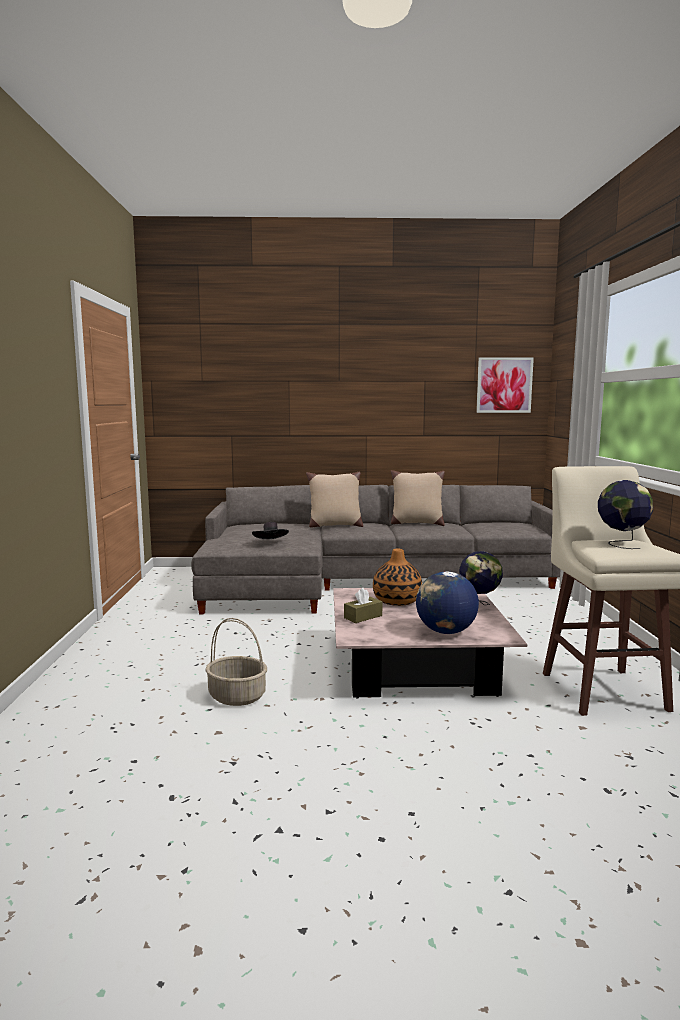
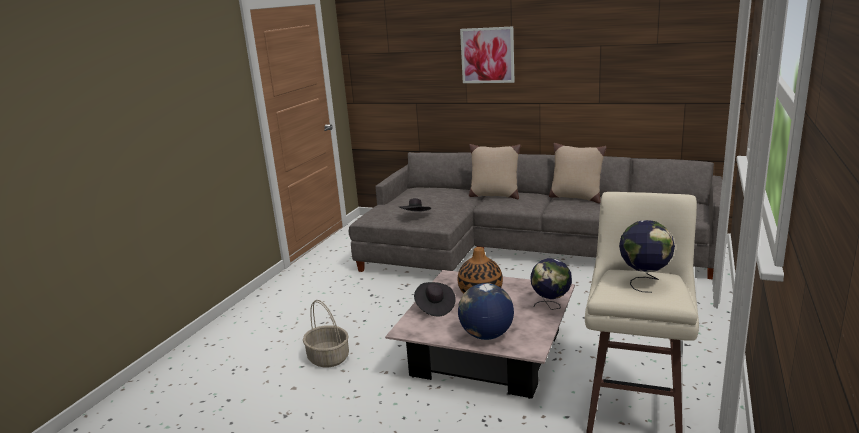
camera: 25 degrees right, 10 degrees up
(363, 617) = (434, 307): brown tissue box -> black hat
(504, 385) = (691, 47): picture -> picture (487, 55)

